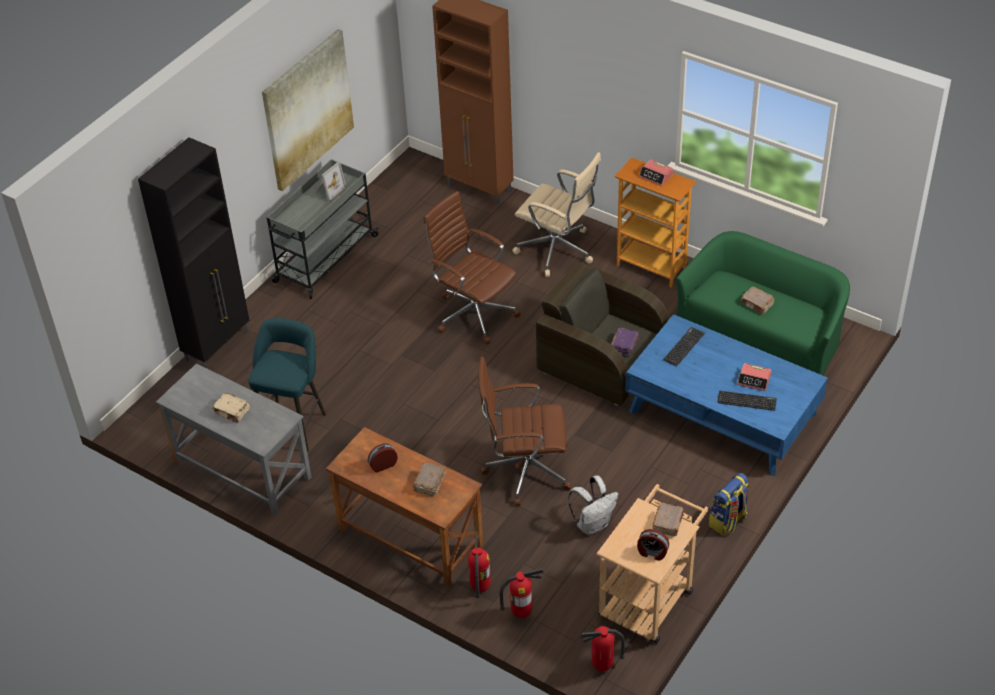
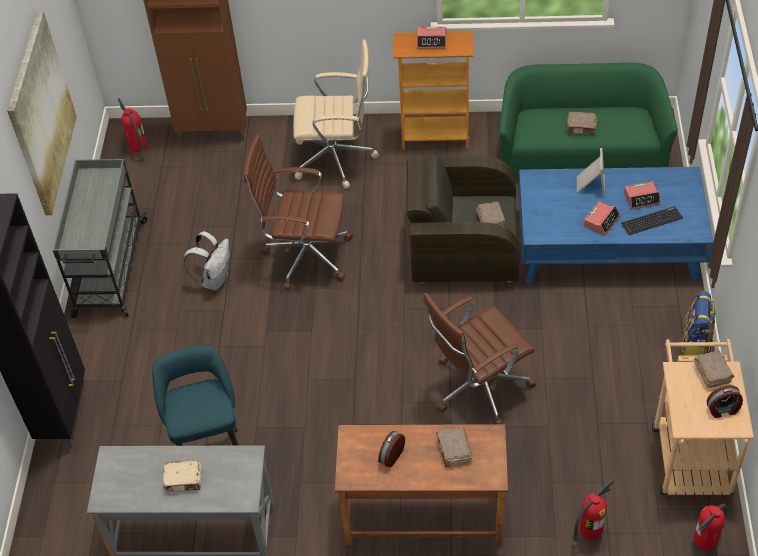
camera: 30 degrees left, 5 degrees up
(329, 190) = (94, 194): picture frame -> picture frame (590, 184)
(479, 587) = (530, 529): fire extinguisher -> fire extinguisher (138, 149)
(593, 524) = (583, 408): white backpack -> white backpack (214, 279)
(625, 345) = (491, 220): purple book -> brown book
(683, 347) = (555, 196): keyboard -> none
(704, 382) = (601, 221): none -> alarm clock

